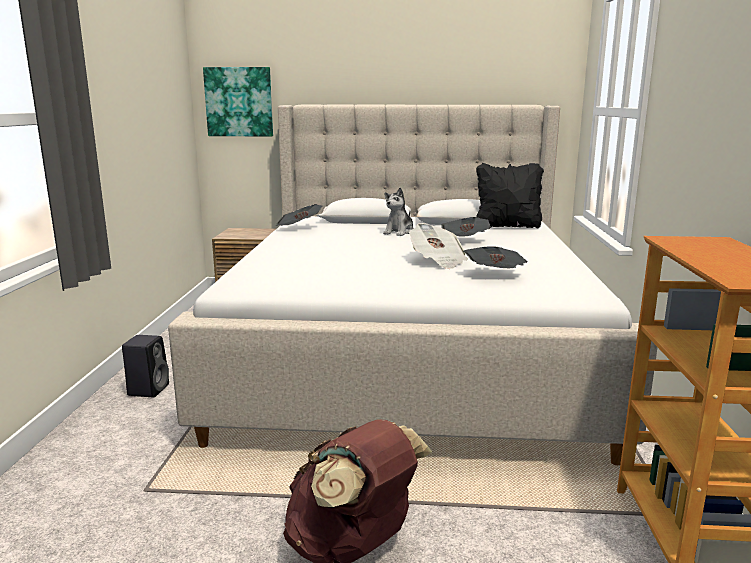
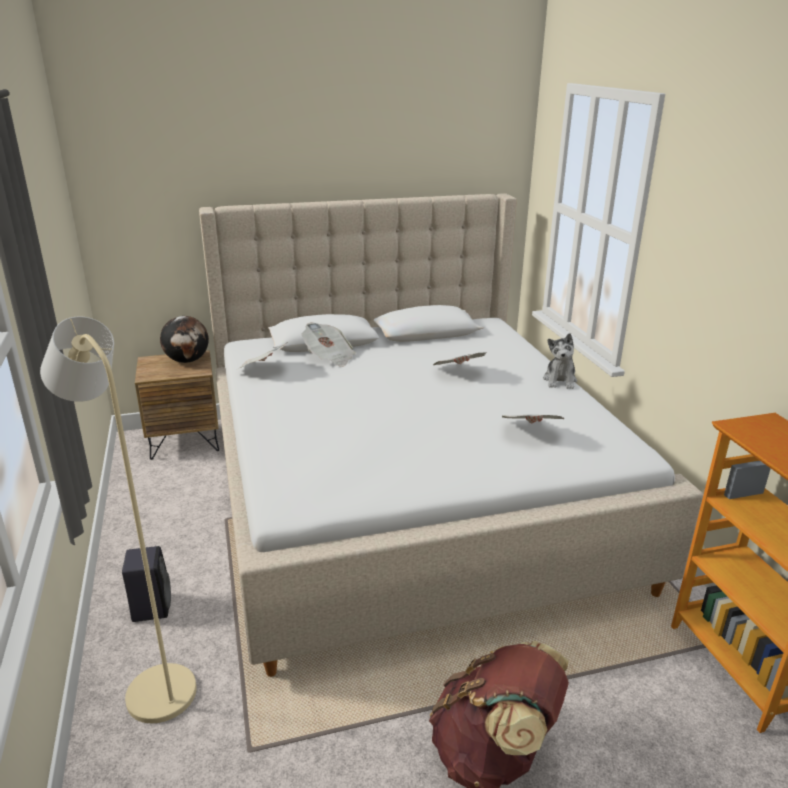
camera: 20 degrees left, 10 degrees up
(110, 435) = (154, 686): none -> beige floor lamp
(239, 102) = (137, 203): picture -> none
(261, 232) = (187, 361): none -> globe
(399, 232) = (379, 363): plush toy -> plush toy (560, 380)
(438, 261) = (459, 416): newspaper -> newspaper (329, 357)
(507, 226) = (479, 337): black pillow -> none

